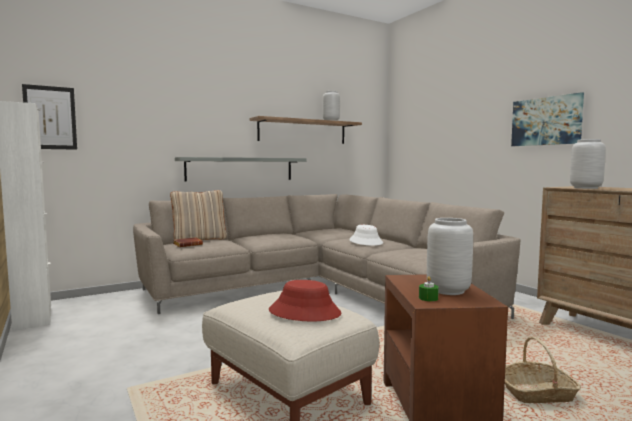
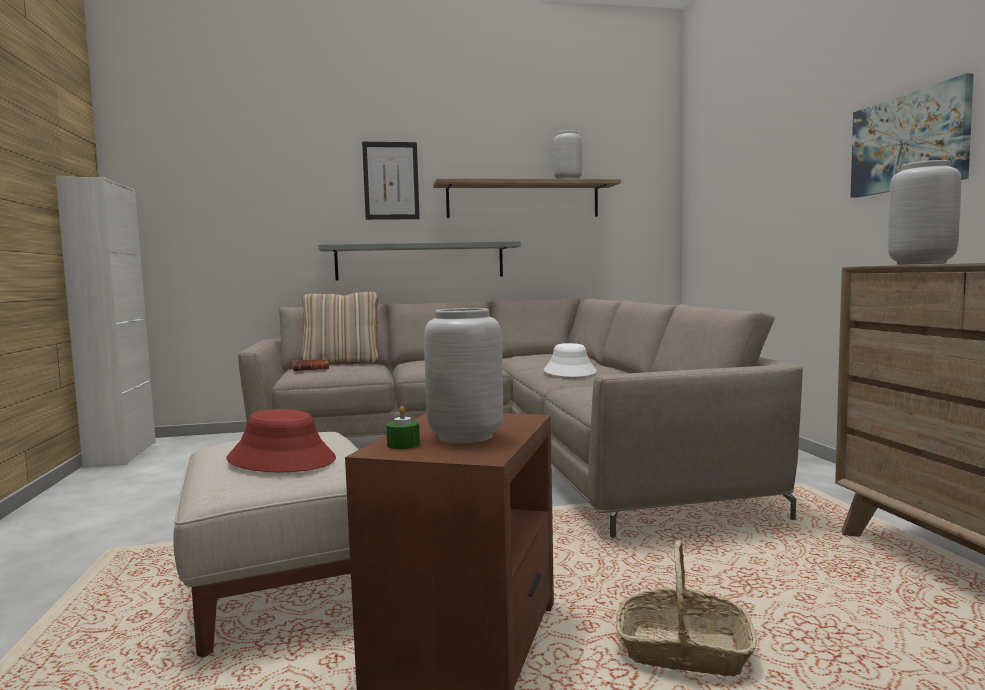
camera: 20 degrees right, 0 degrees up
(50, 117) = (157, 198): picture -> picture (391, 181)

